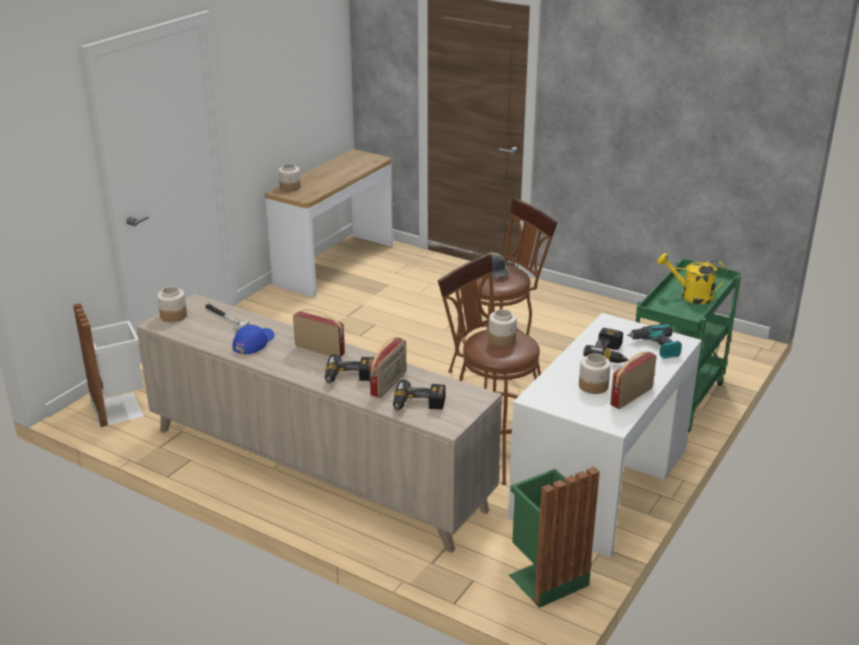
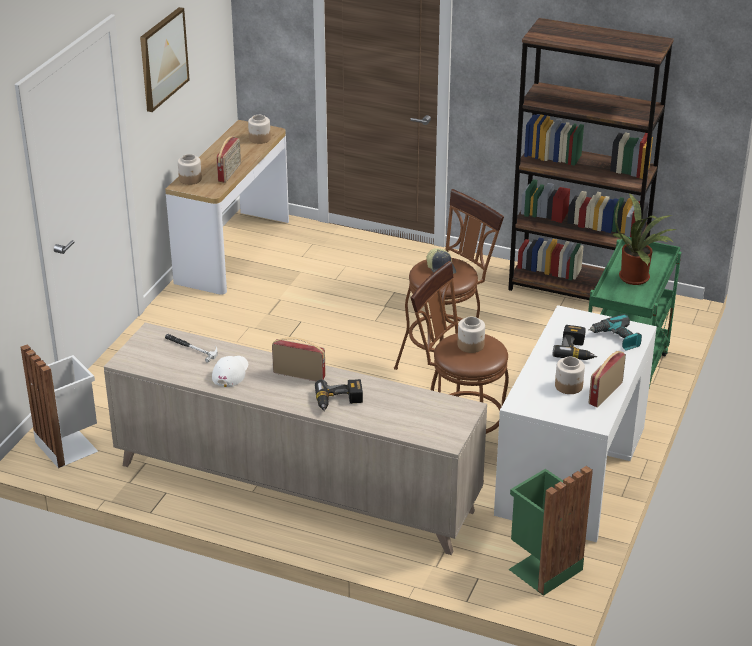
camera: 10 degrees left, 5 degrees up
(173, 316) = (136, 351): jar -> jar (259, 138)
(253, 342) = (230, 373): blue cap -> white cap
(267, 70) = (163, 58): none -> picture
(389, 384) = (379, 404): radio -> radio (230, 173)
(418, 405) = (414, 423): power drill -> none
(643, 320) = (576, 289): none -> brown bookcase
(691, 296) = (637, 278): yellow watering can -> potted plant

